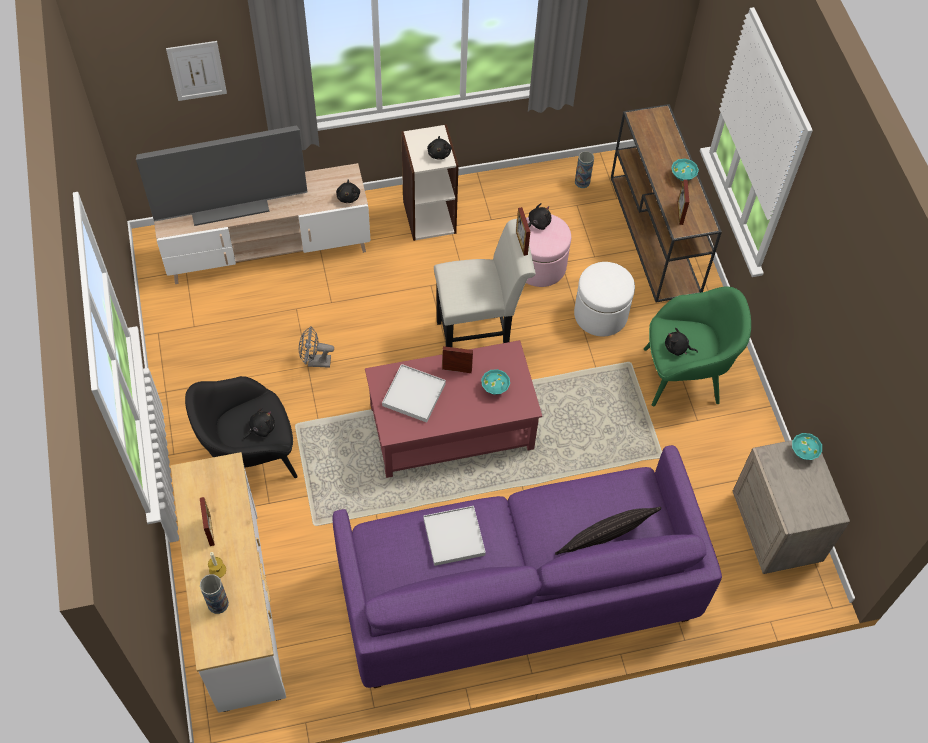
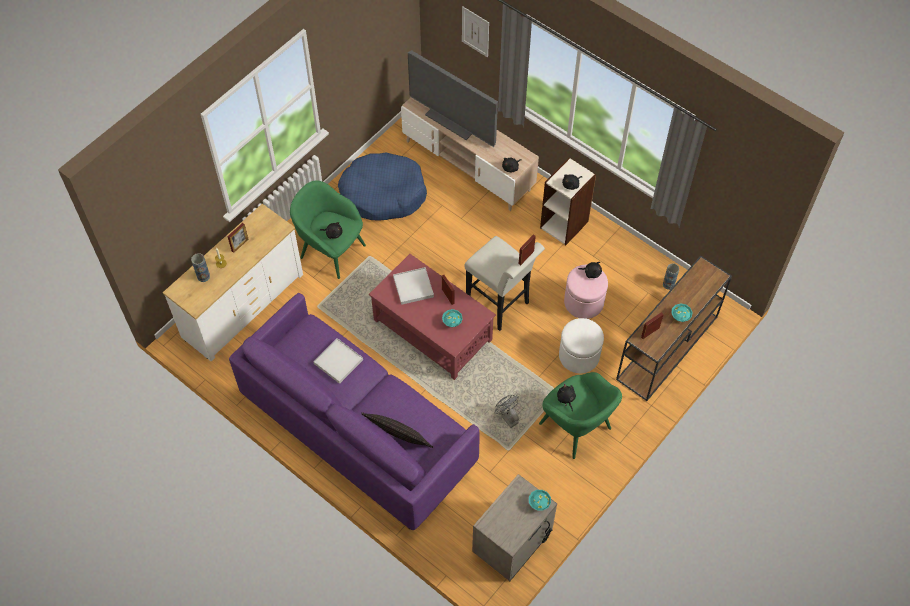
camera: 55 degrees right, 0 degrees up
(224, 355) = (383, 194): none -> blue dog bed
(250, 459) = (331, 250): black armchair -> green armchair
(315, 362) = (416, 237): grey fan -> grey fan (507, 417)

